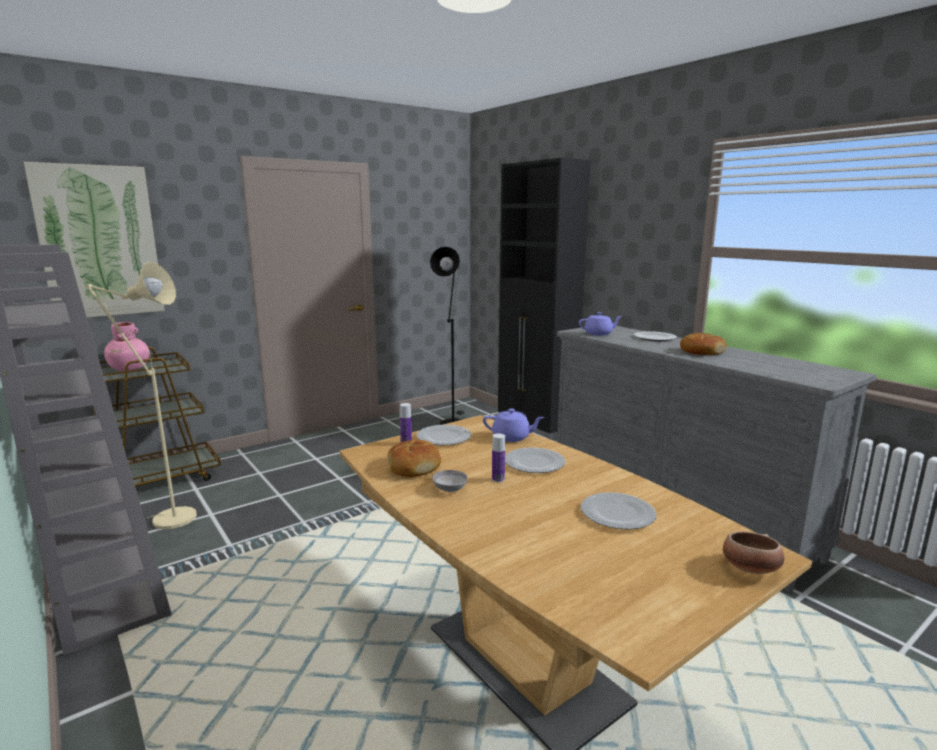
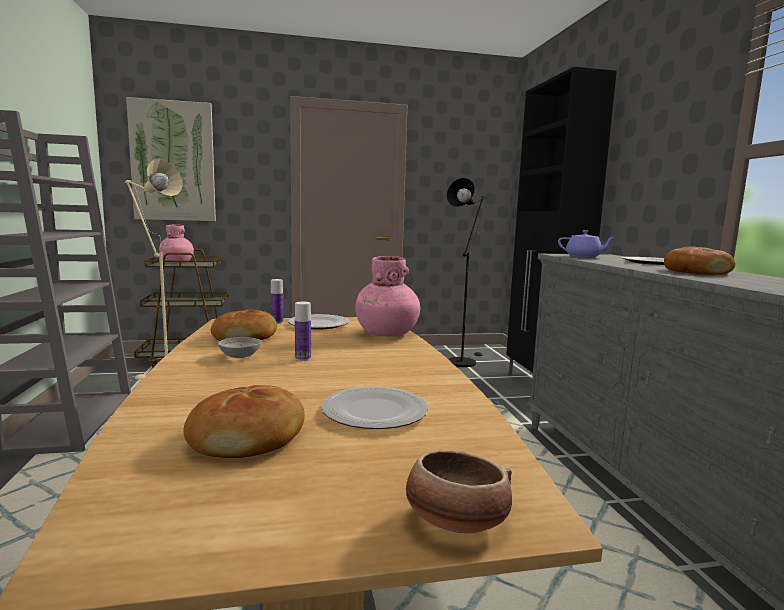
camera: 25 degrees right, 5 degrees down
(512, 437) = (387, 334): purple teapot -> pink vase
(534, 463) = (368, 354): plate -> none
(583, 555) = (249, 438): none -> bread

